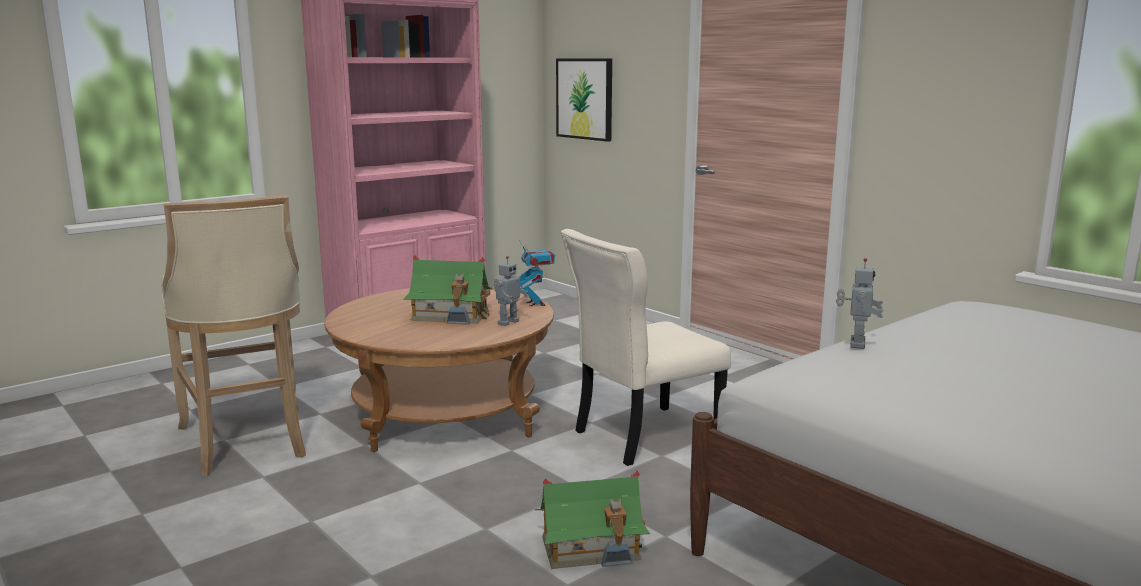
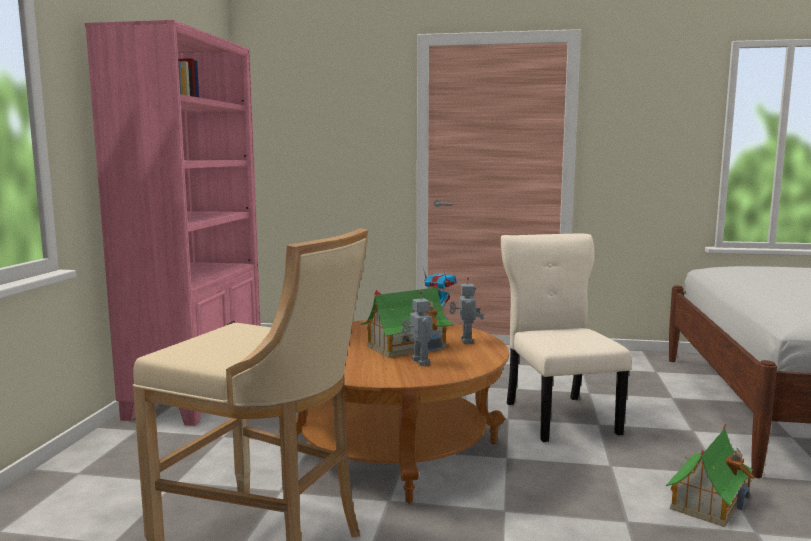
camera: 40 degrees left, 5 degrees down
(585, 99) = (293, 150): picture -> none
(642, 436) = (559, 416): beige chair -> beige chair turned 150 degrees clockwise
(855, 344) = (772, 295): toy robot -> toy robot (419, 362)

